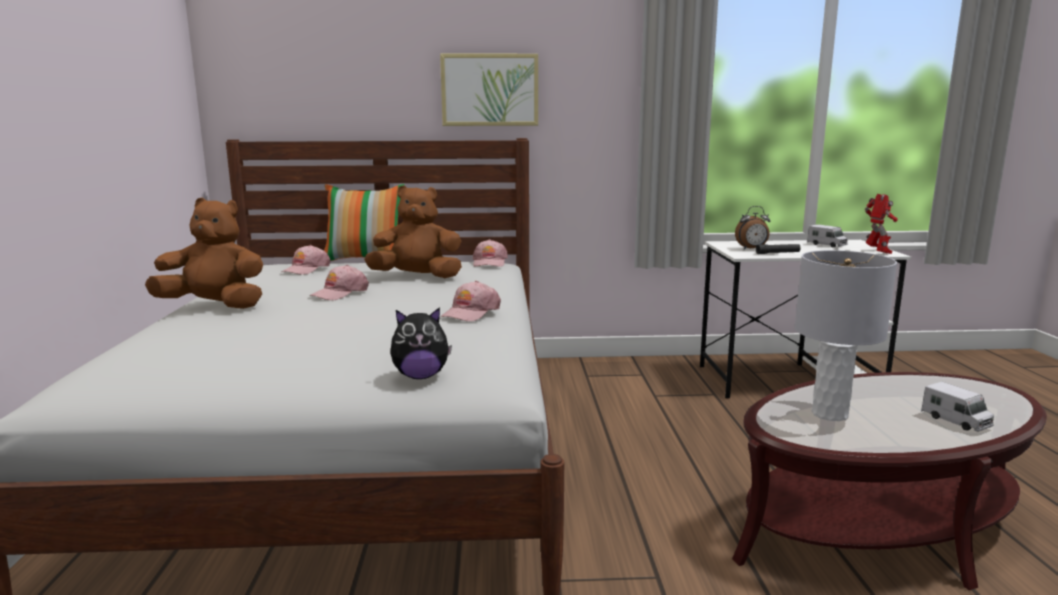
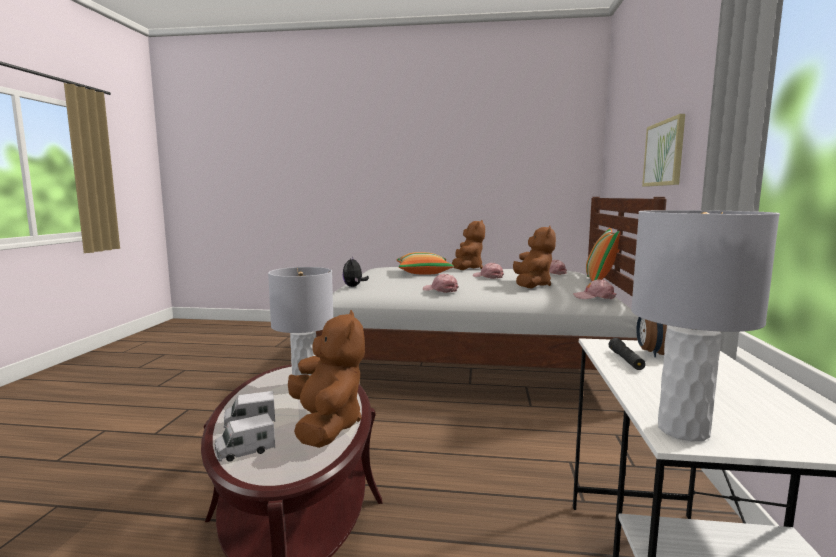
camera: 100 degrees right, 5 degrees down
(265, 331) = (423, 272): none -> pillow
(827, 245) = (745, 407): toy truck -> toy truck (245, 451)
(877, 252) = (683, 430): toy robot -> grey table lamp
(900, 387) = (326, 426): none -> brown plush toy

